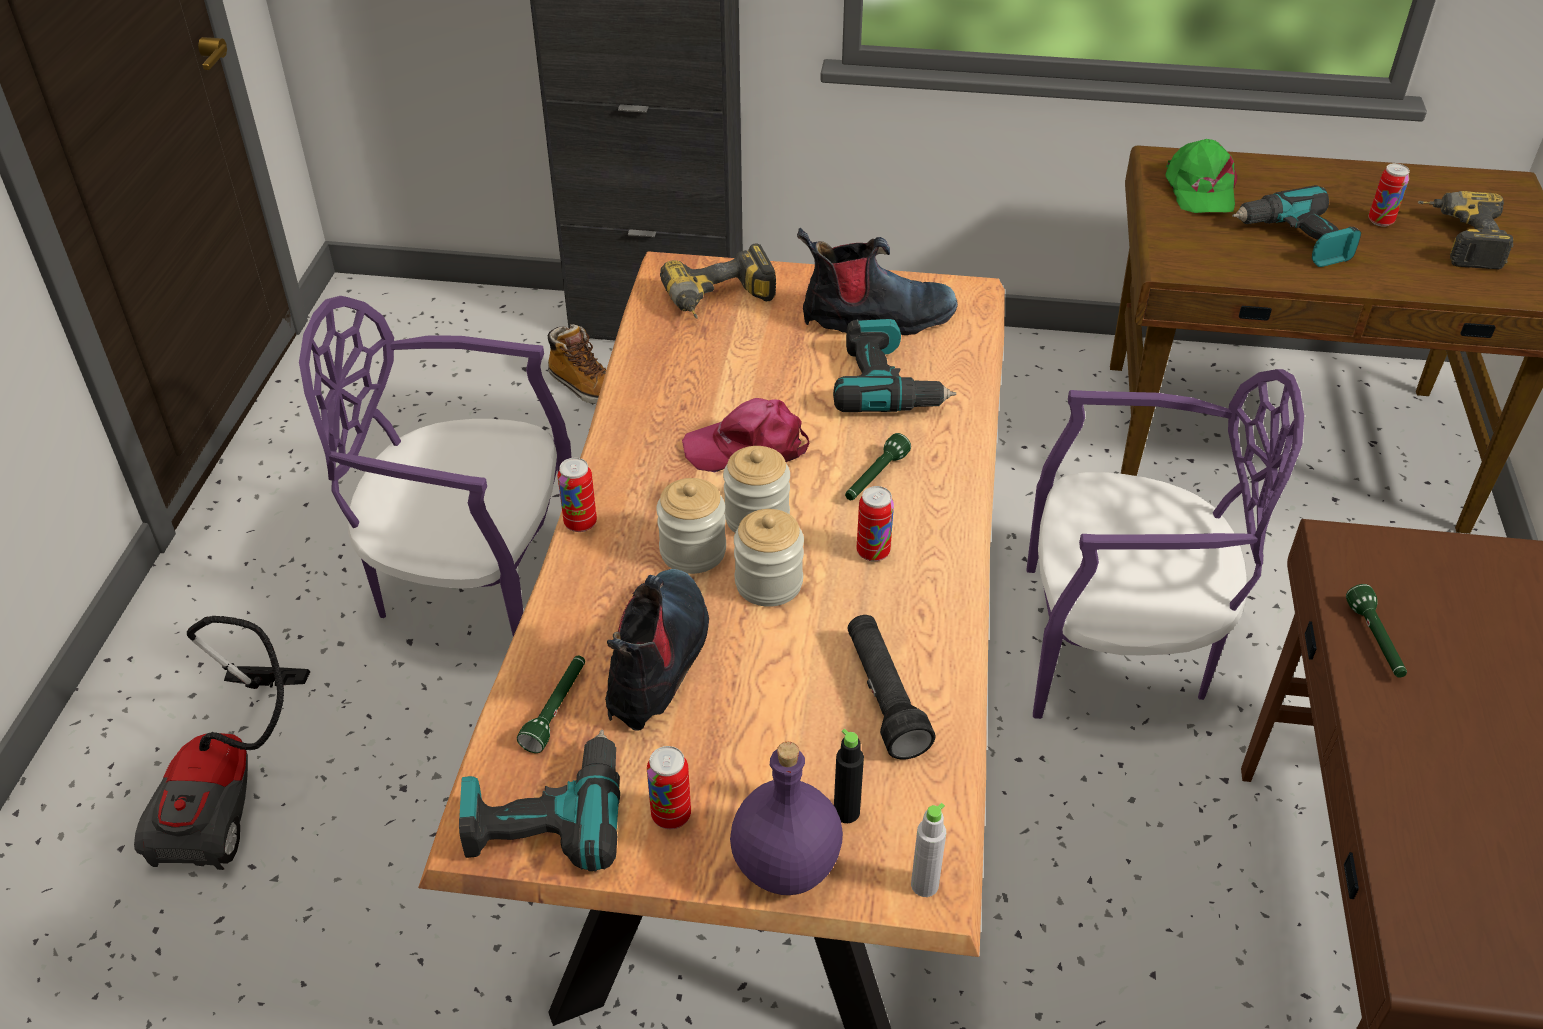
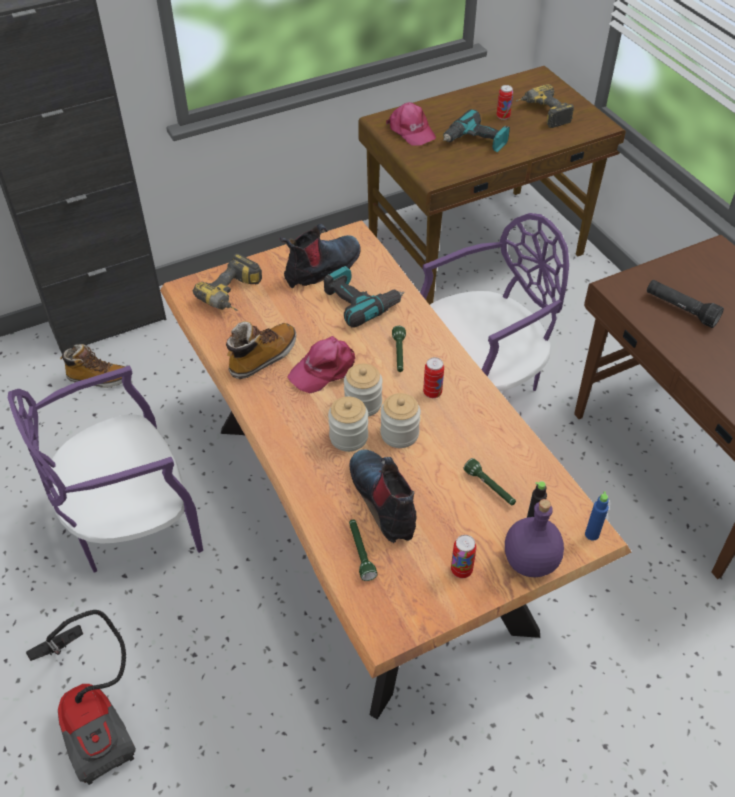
camera: 35 degrees left, 5 degrees up
(545, 816) = (406, 606): power drill -> none
(580, 523) = (278, 452): can -> none
(681, 396) = (263, 357): none -> boot
(884, 697) = (500, 460): black flashlight -> black flashlight (680, 309)
(924, 885) = (592, 534): grey bottle -> blue bottle
(1200, 189) = (411, 131): green cap -> pink cap
(1375, 641) = (662, 326): green flashlight -> green flashlight (490, 488)

